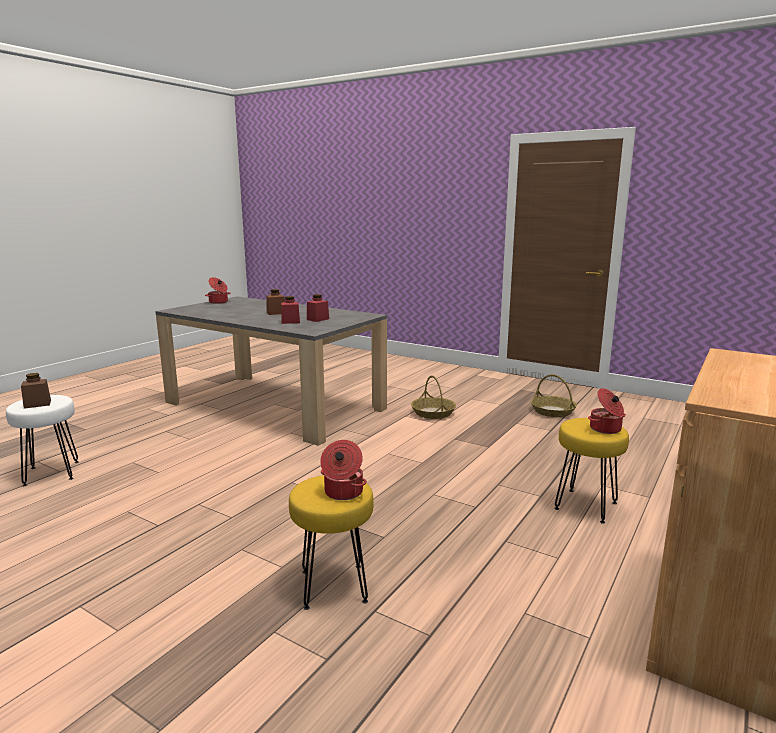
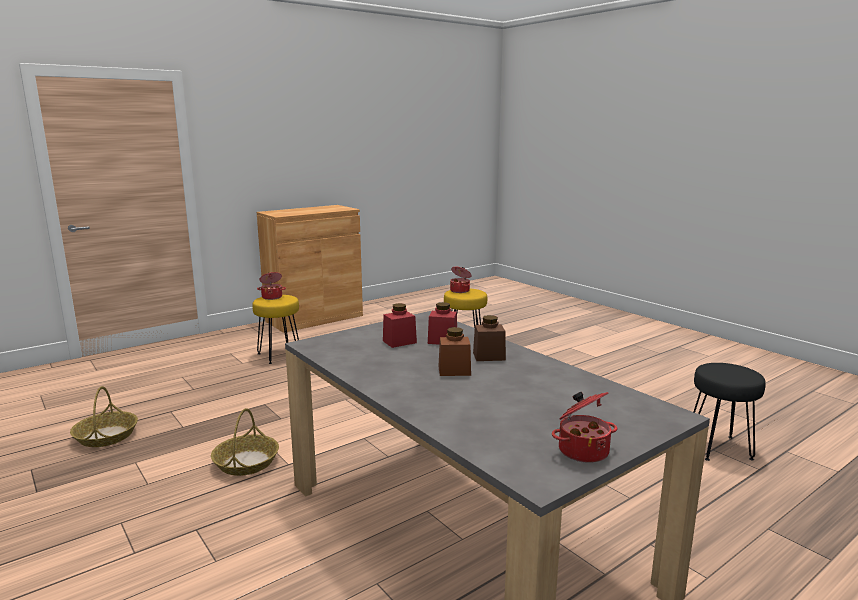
camera: 160 degrees left, 0 degrees up
(37, 404) = (727, 369): brown jar -> brown jar (489, 356)
(51, 473) = (720, 448): white stool -> black stool

